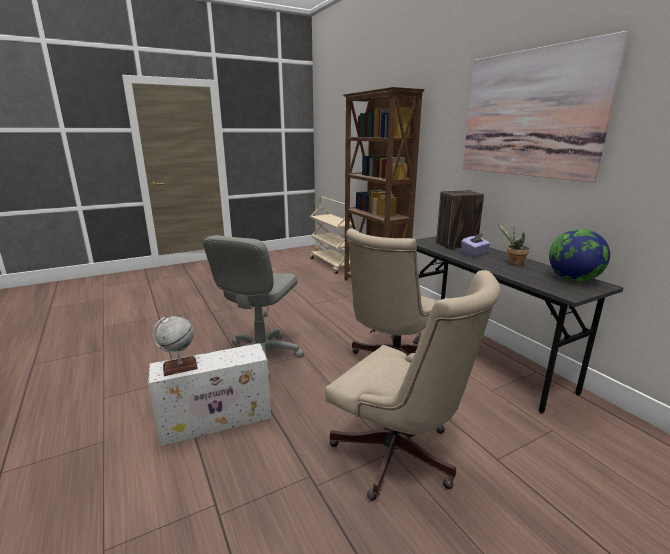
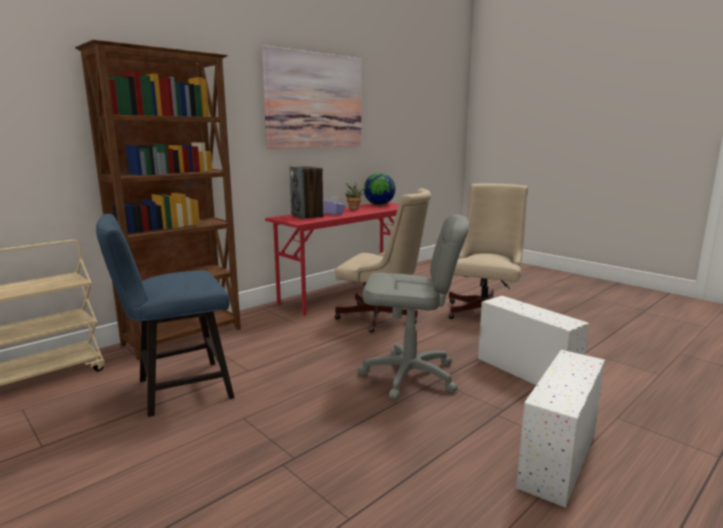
camera: 105 degrees left, 5 degrees down
(112, 385) = (558, 459): none -> white storage box
(180, 367) = (555, 318): globe -> none
(300, 289) = (176, 390): none -> blue chair
(482, 356) = (347, 293): grey desk -> red desk

